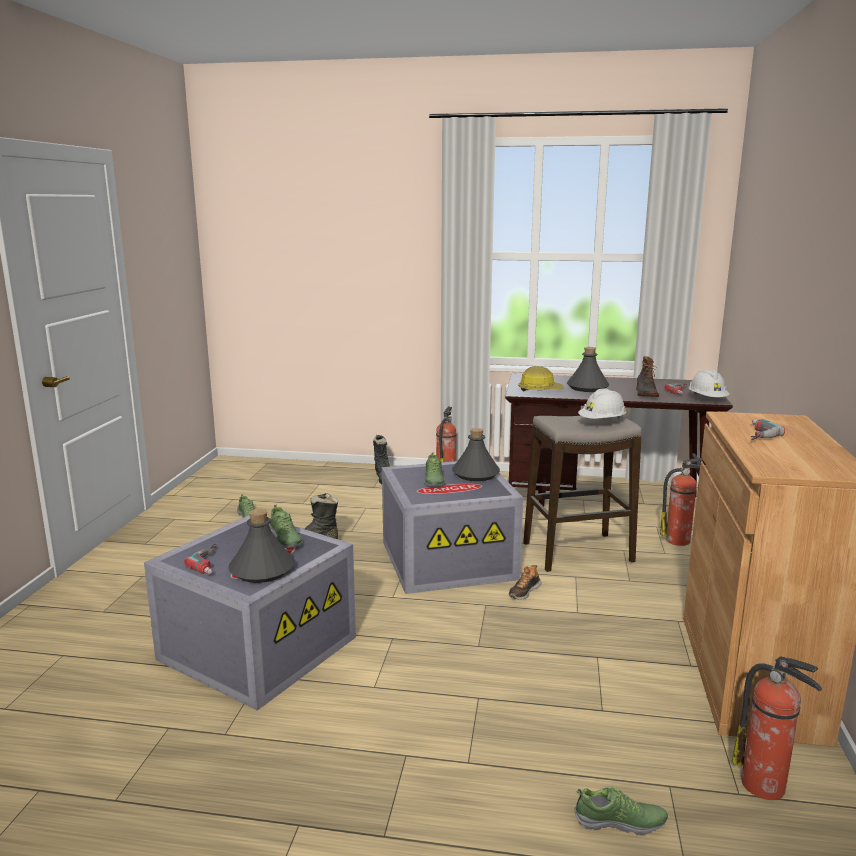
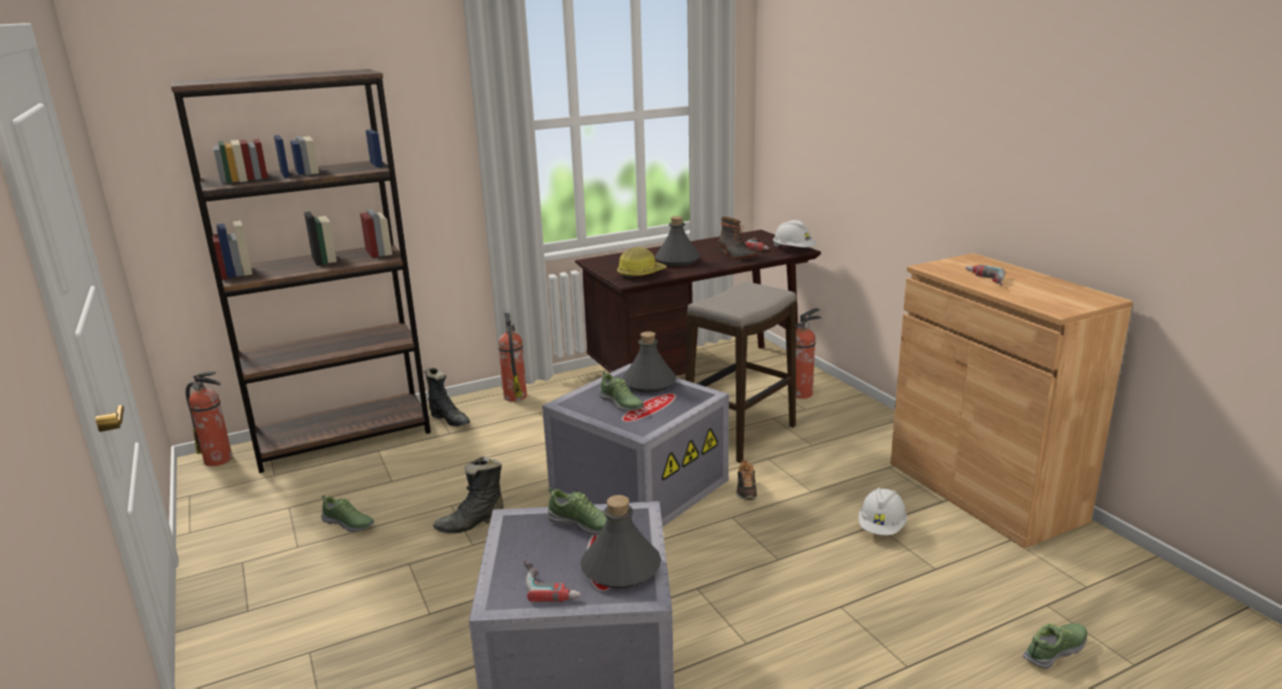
camera: 35 degrees left, 5 degrees up
(310, 471) = (343, 438): none -> brown bookcase
(602, 422) = (760, 295): white hard hat -> white hard hat (881, 527)
(765, 786) = (1092, 572): fire extinguisher -> fire extinguisher (219, 460)

